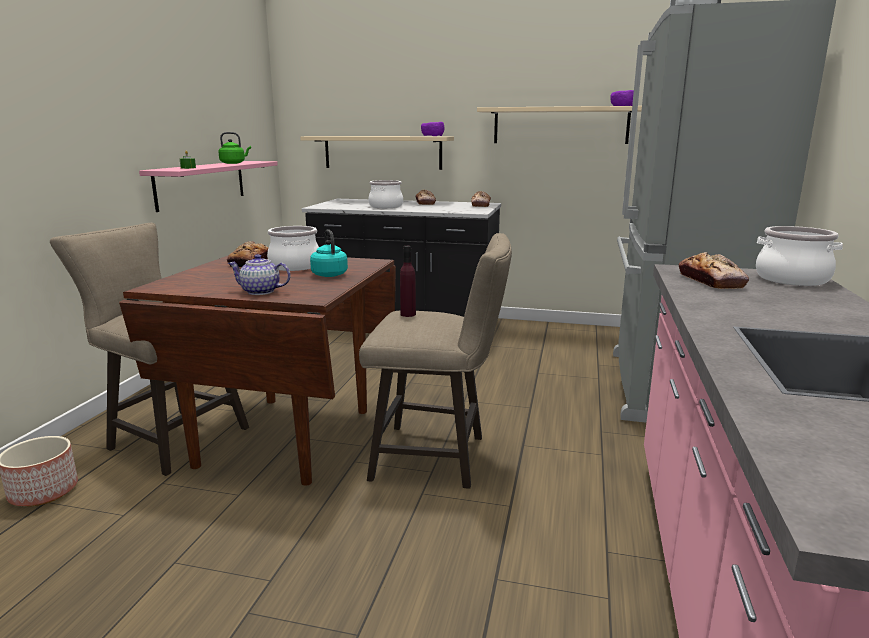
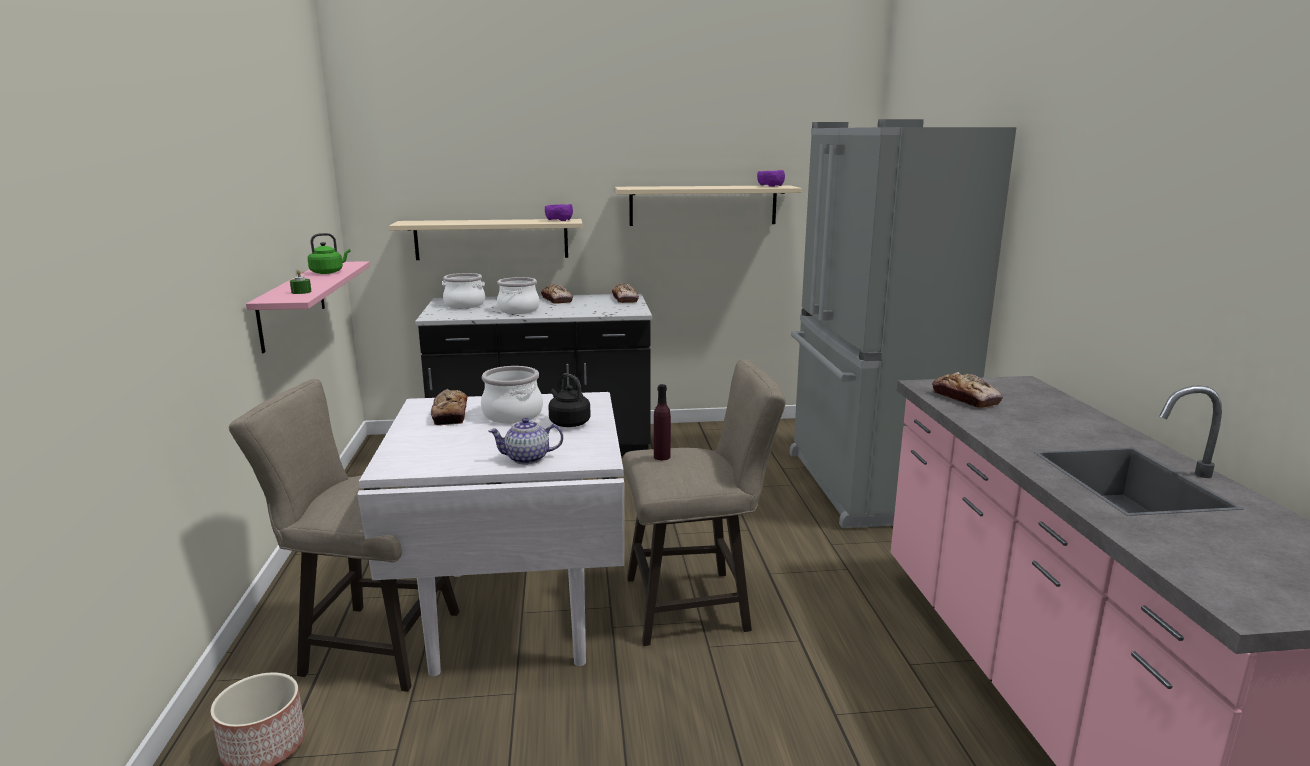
camera: 20 degrees left, 0 degrees up
(288, 437) = (515, 614): brown dining table -> white dining table
(329, 274) = (568, 423): turquoise kettle -> black kettle
(792, 279) = (1021, 388): cooking pot -> cooking pot (465, 305)

